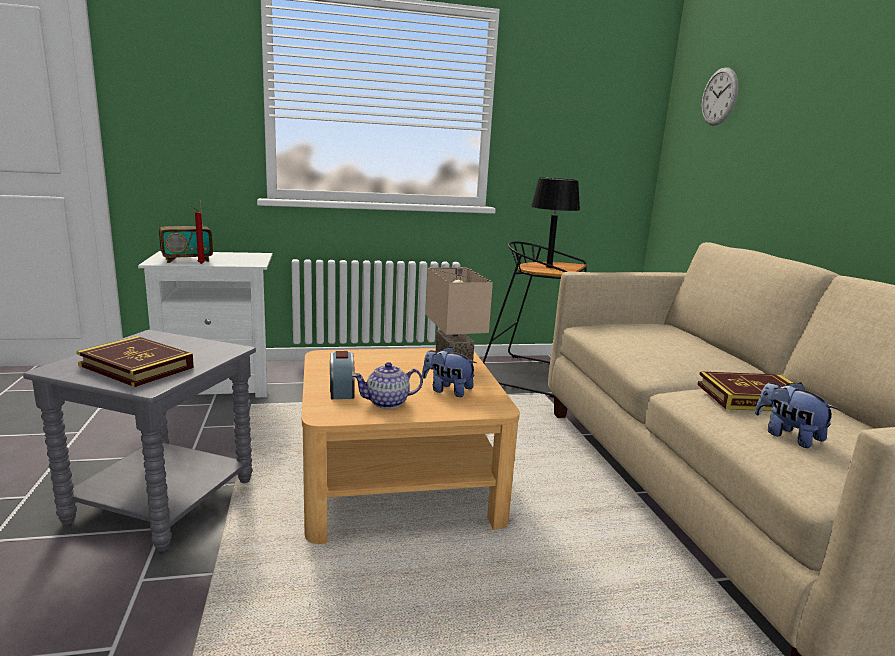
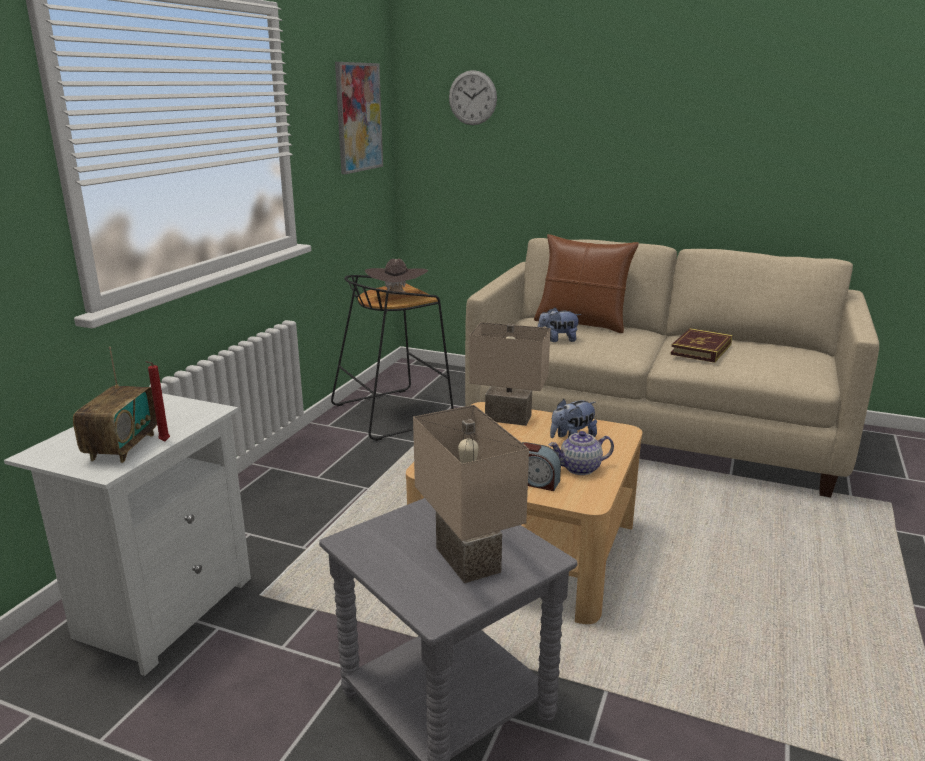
camera: 55 degrees left, 5 degrees up
(136, 366) = (471, 559): book -> beige table lamp
(388, 402) = (580, 468): teapot -> teapot turned 60 degrees clockwise
(548, 267) = (397, 296): black table lamp -> brown hat
(602, 114) = (358, 117): none -> picture
(694, 339) = (581, 323): none -> brown pillow
(787, 436) = (759, 363): plush toy -> plush toy (558, 340)

